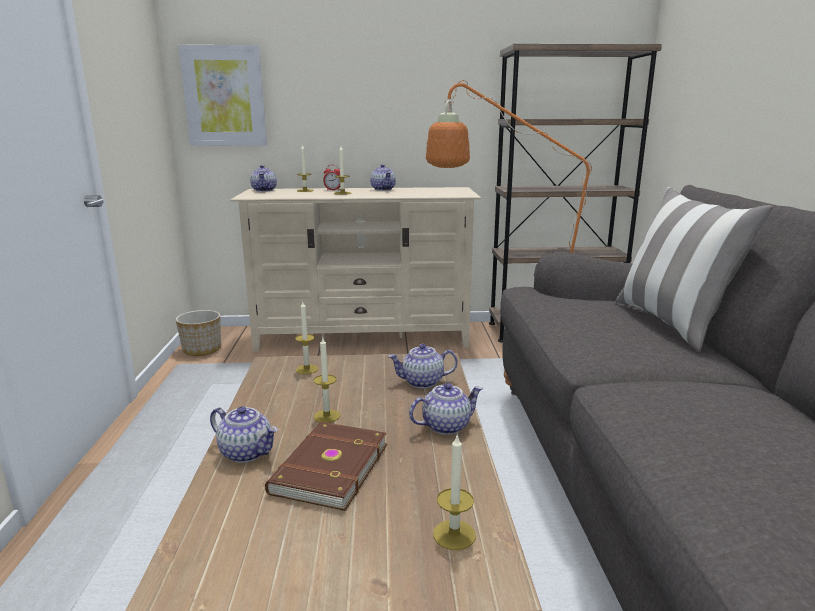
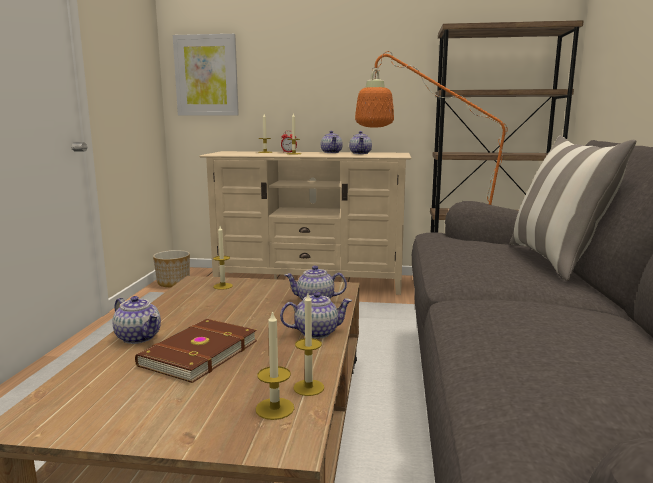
camera: 10 degrees right, 5 degrees down
(264, 190) = (232, 151): teapot -> teapot (360, 153)
(326, 416) = (219, 318): candle -> candle (308, 387)

